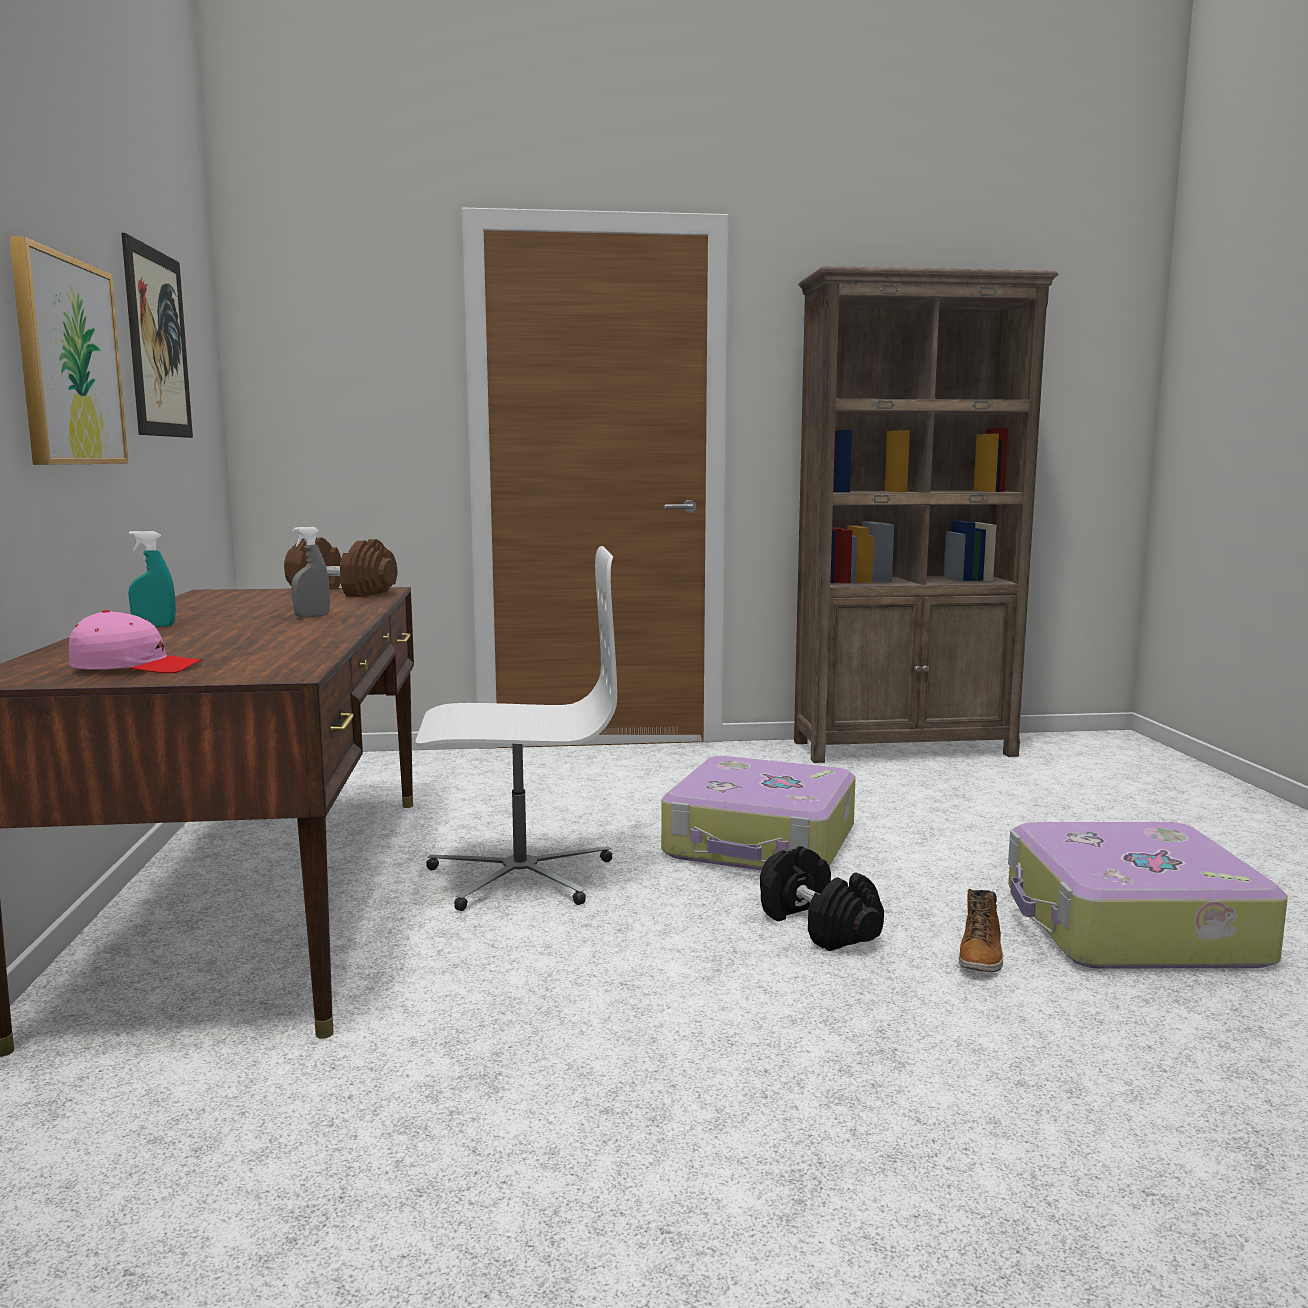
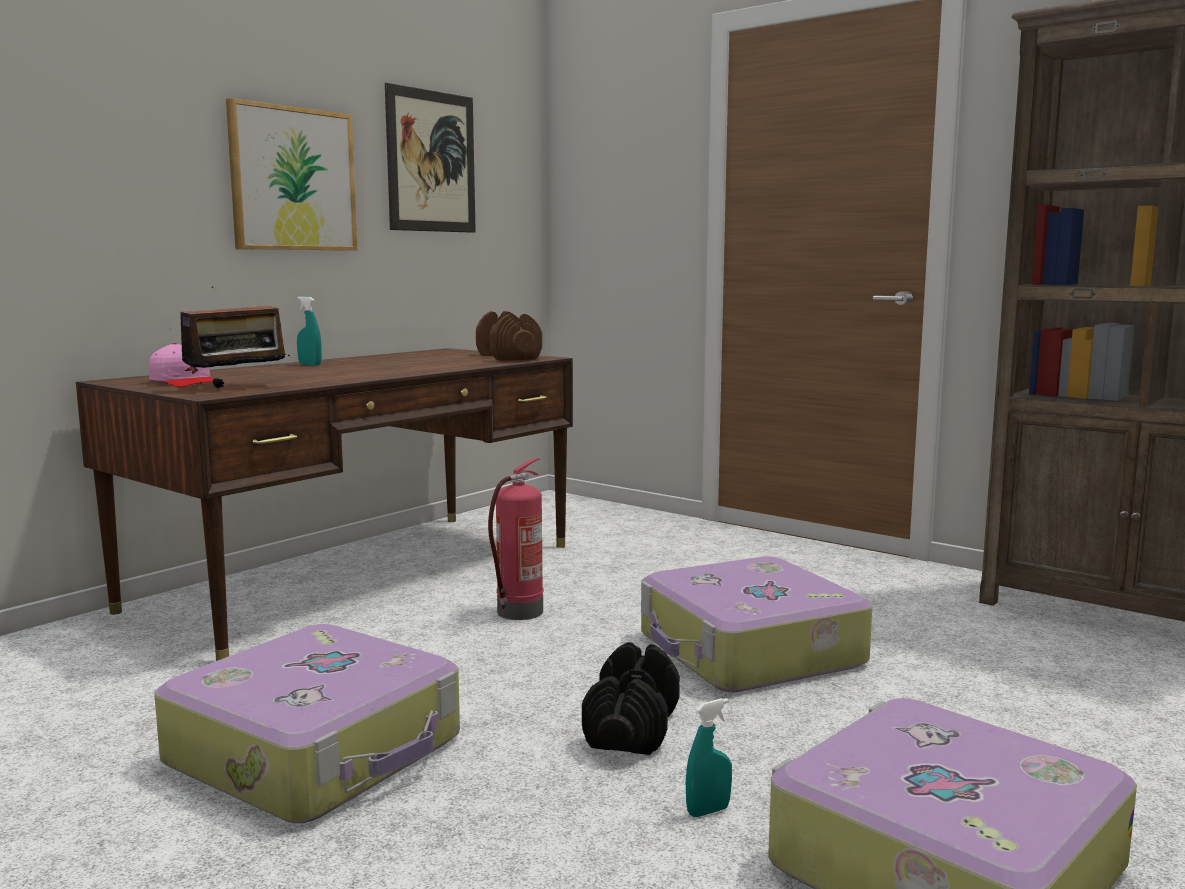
camera: 45 degrees right, 0 degrees up
(261, 662) = (238, 387): none -> radio
(312, 616) = (406, 368): grey spray bottle -> none
(519, 875) = (519, 612): white office chair -> fire extinguisher
(647, 1055) = (318, 751): none -> suitcase
(981, 955) = (708, 811): boot -> turquoise spray bottle

